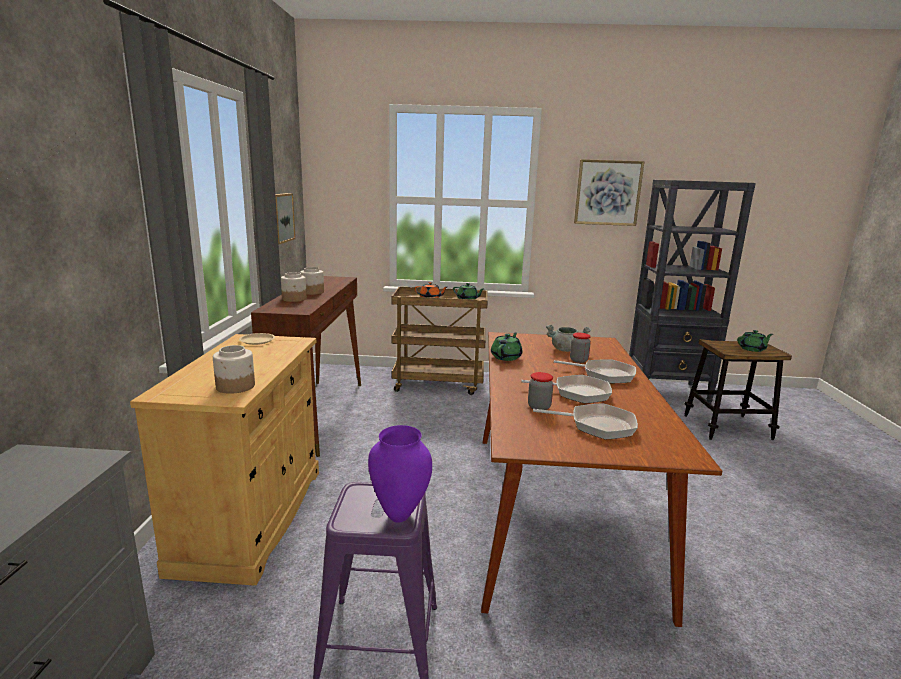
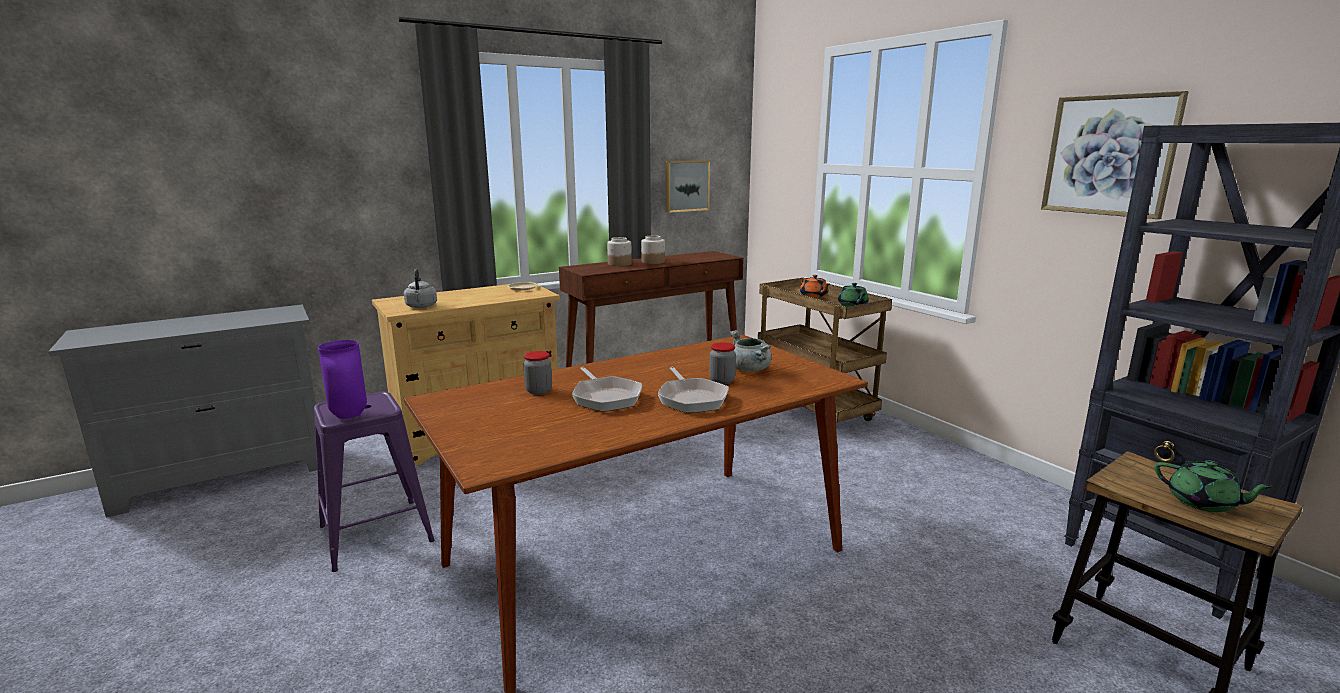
camera: 55 degrees right, 0 degrees up
(236, 386) = (421, 307): jar -> grey kettle
(506, 357) = (667, 355): green teapot -> none
(597, 425) = (521, 418): frying pan -> none

